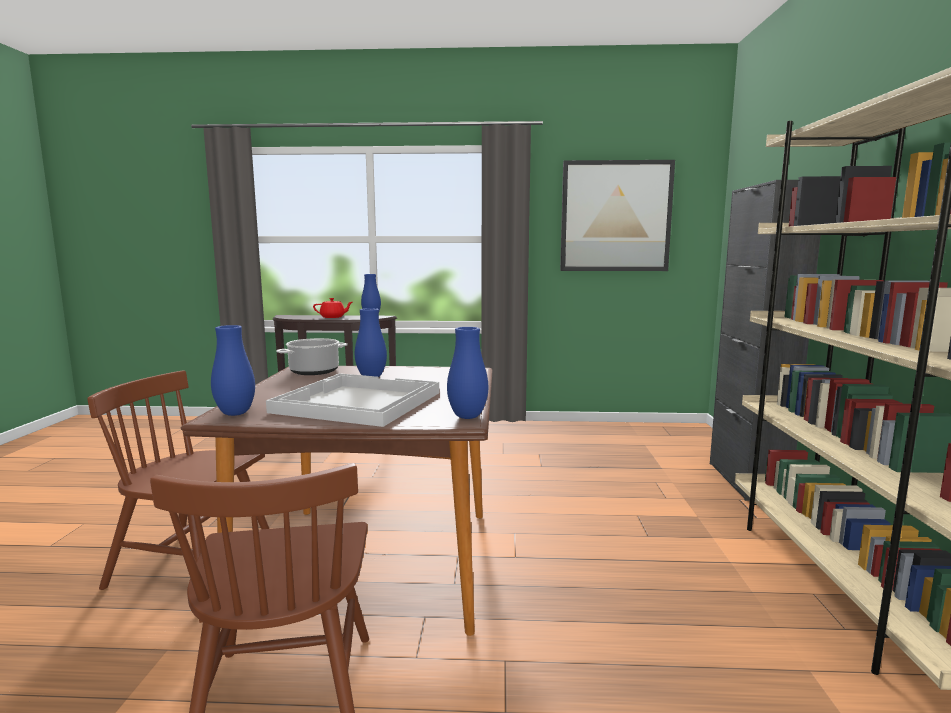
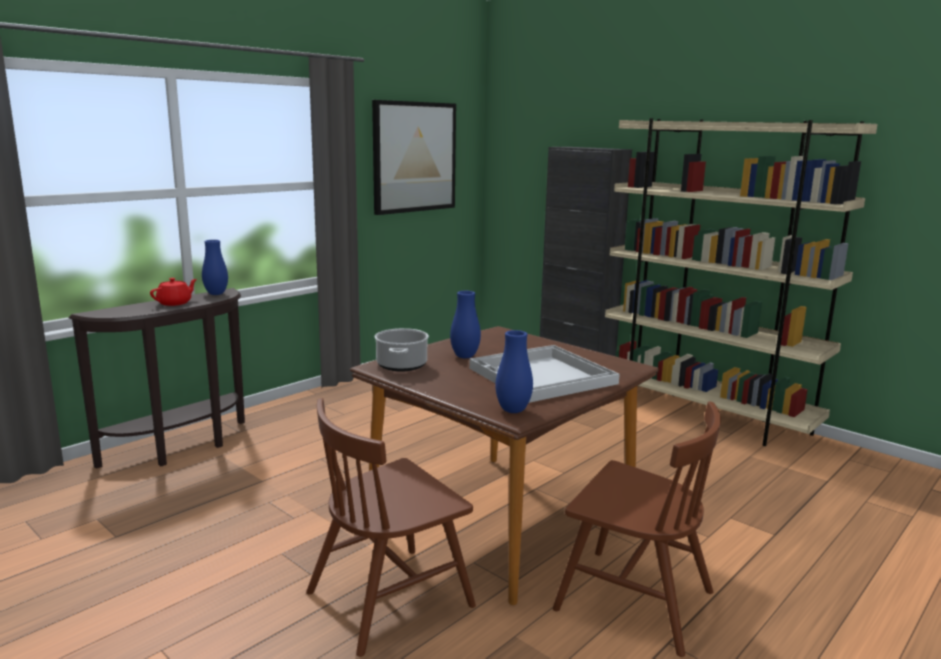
camera: 50 degrees left, 5 degrees up
(467, 416) = (626, 363): blue vase -> none

